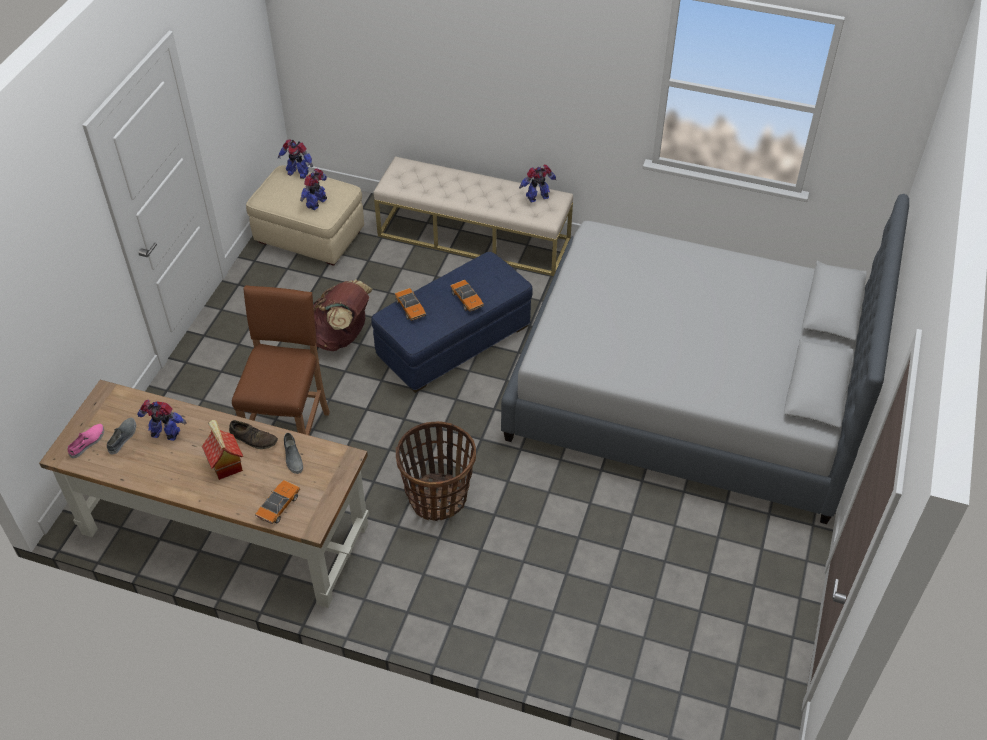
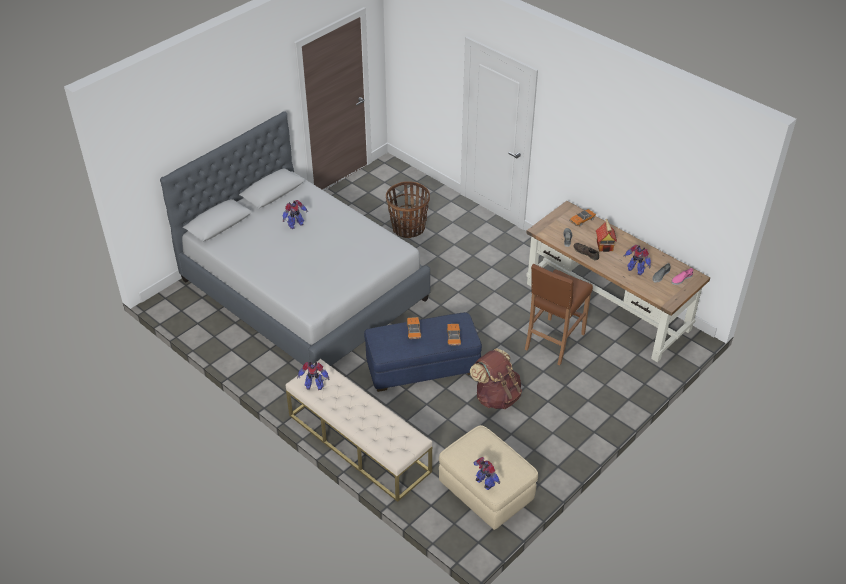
camera: 155 degrees left, 5 degrees down
(317, 203) = (481, 445): toy robot -> toy robot (295, 224)
(438, 497) = (482, 284): basket -> basket (408, 228)

